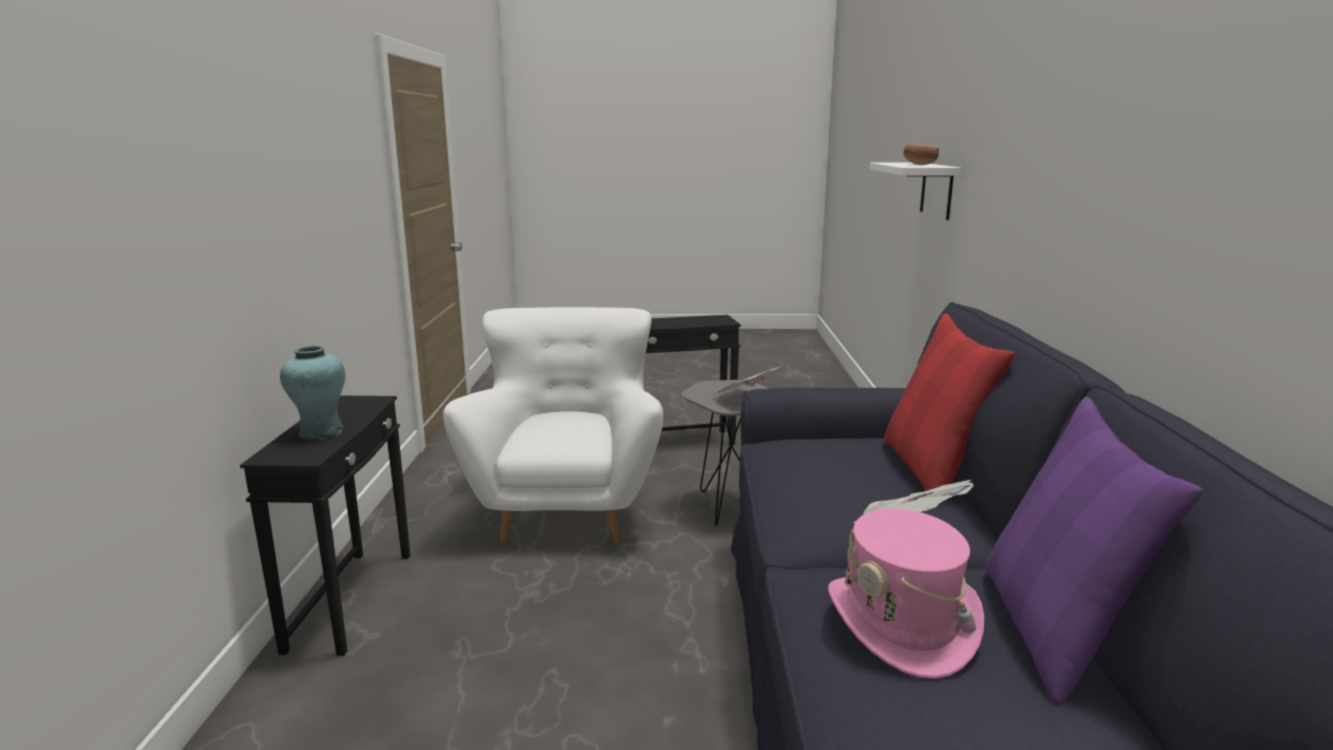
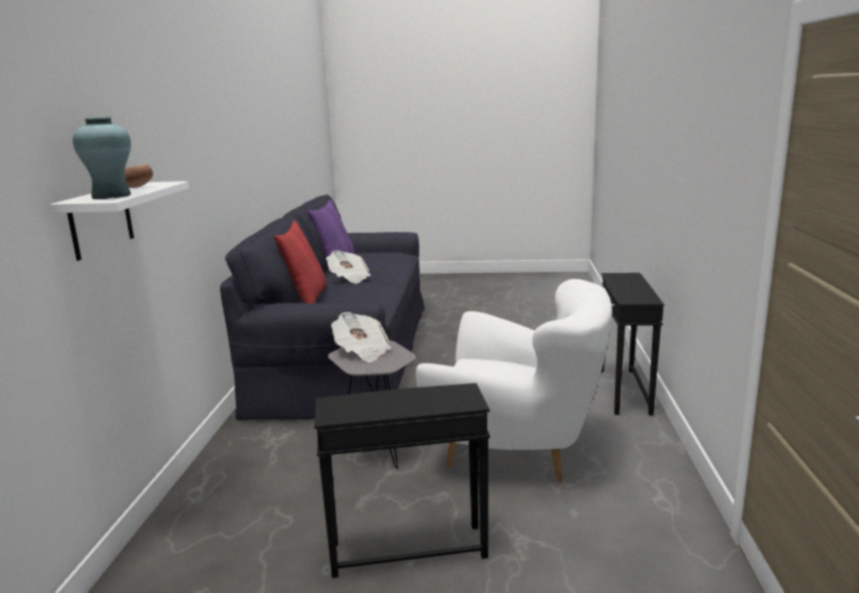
camera: 175 degrees left, 0 degrees up
(321, 433) = (626, 284): turquoise vase -> turquoise vase (112, 196)
(568, 508) = (516, 451): white armchair -> white armchair turned 75 degrees counterclockwise
(902, 624) = (378, 262): pink hat -> none

